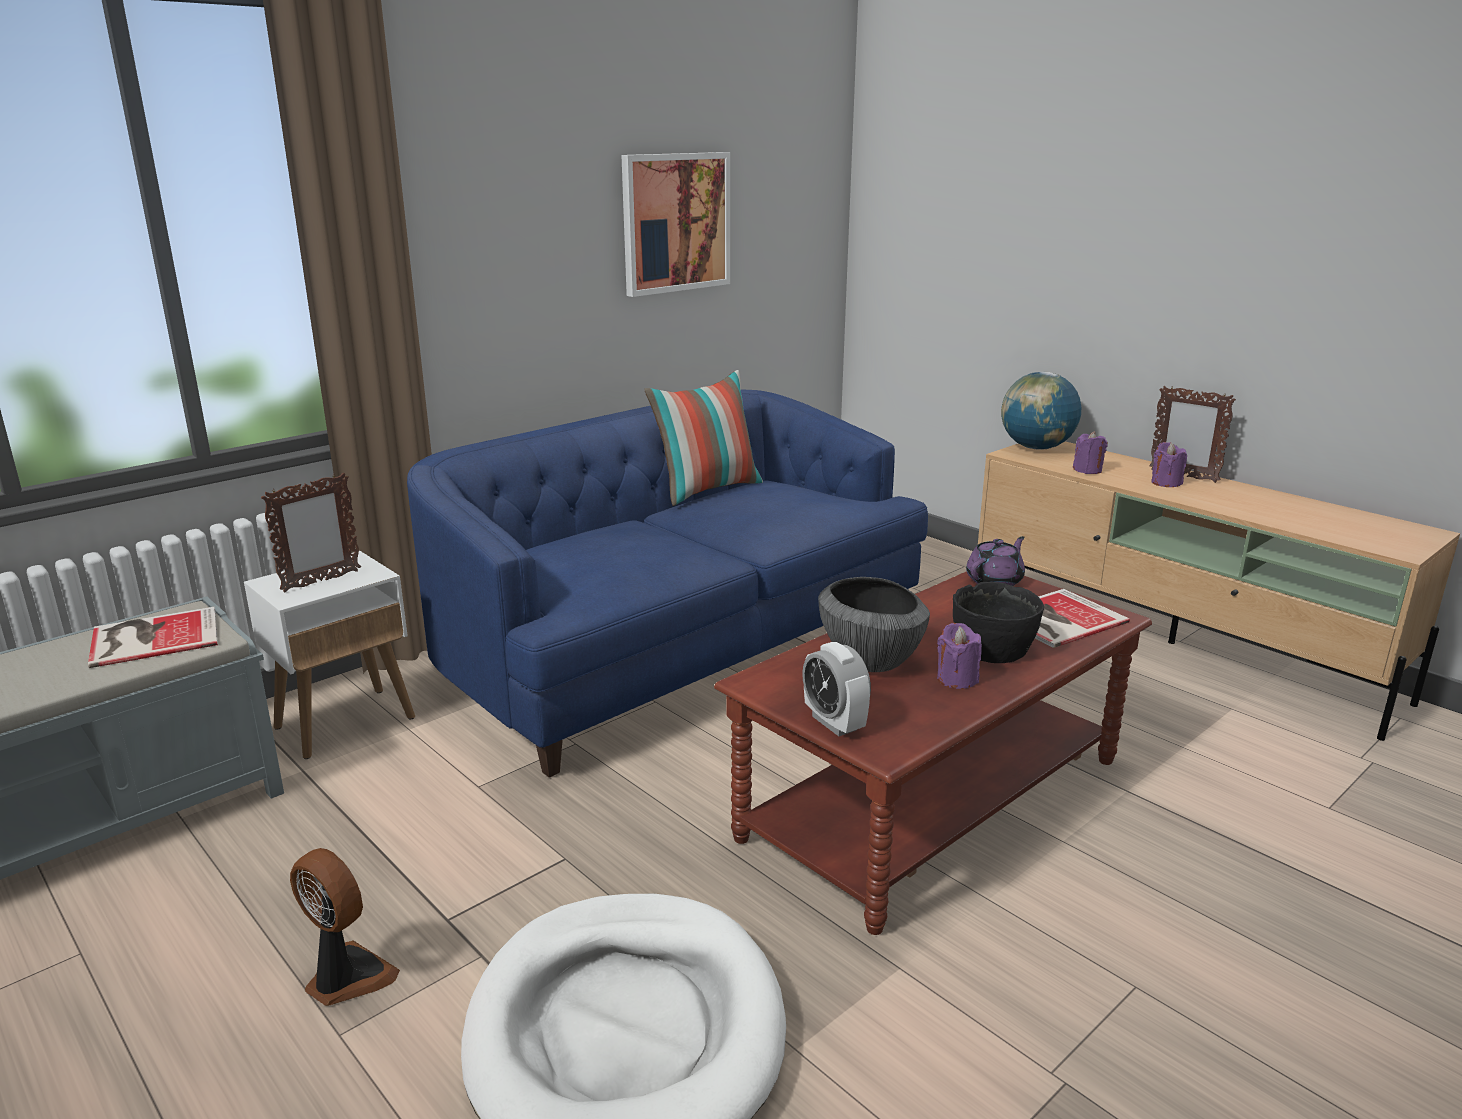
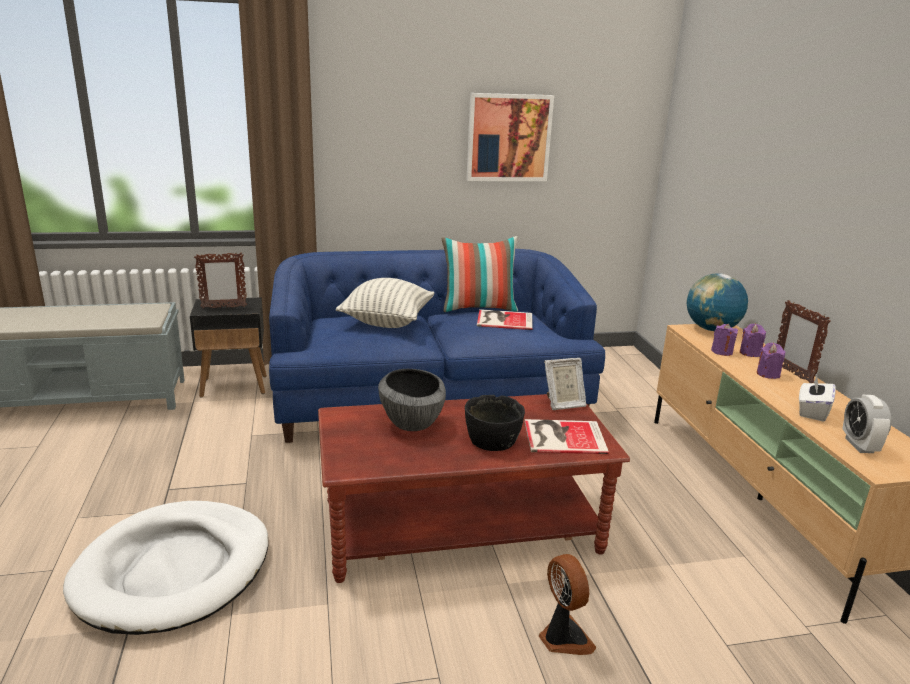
camera: 30 degrees right, 0 degrees up
(151, 637) = (130, 314): book -> book (503, 319)
(346, 722) = (235, 386): white side table -> black side table
(346, 978) = (105, 496): fan -> fan (563, 638)
(622, 538) = (387, 322): none -> pillow
(834, 723) = (340, 447): alarm clock -> alarm clock (859, 445)
(957, 679) = (442, 449): purple candle -> purple candle (750, 353)
(995, 581) = (563, 404): purple teapot -> picture frame
(1263, 510) = (812, 411): none -> white tissue box

